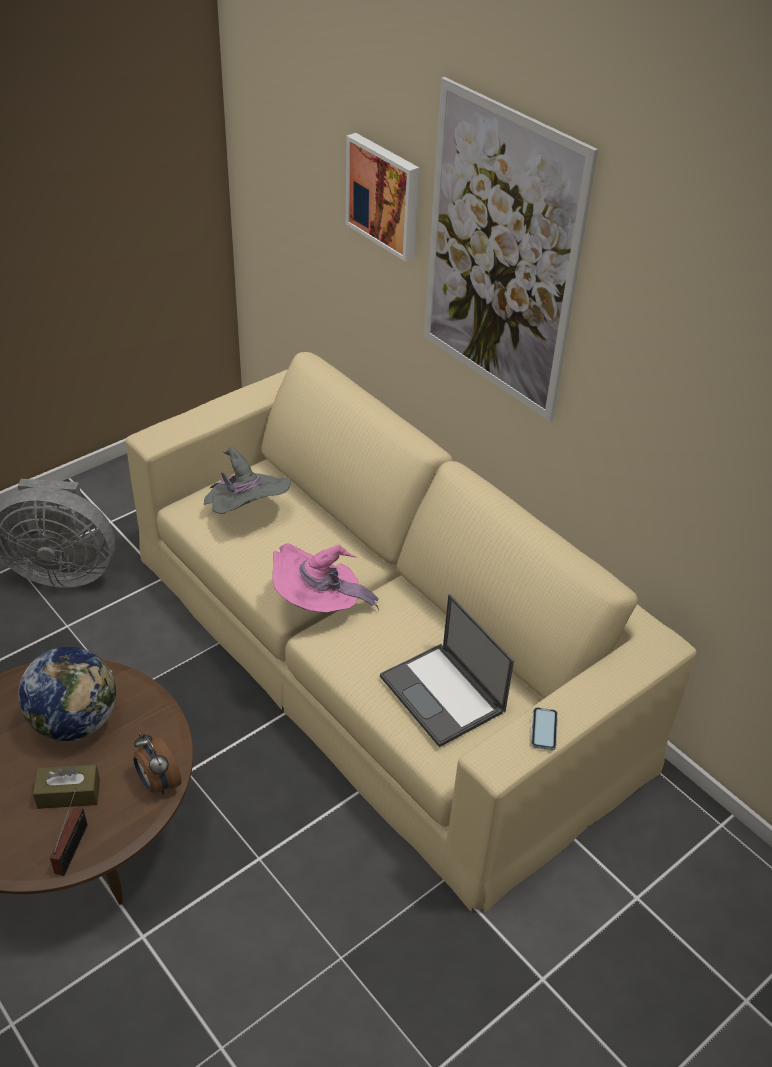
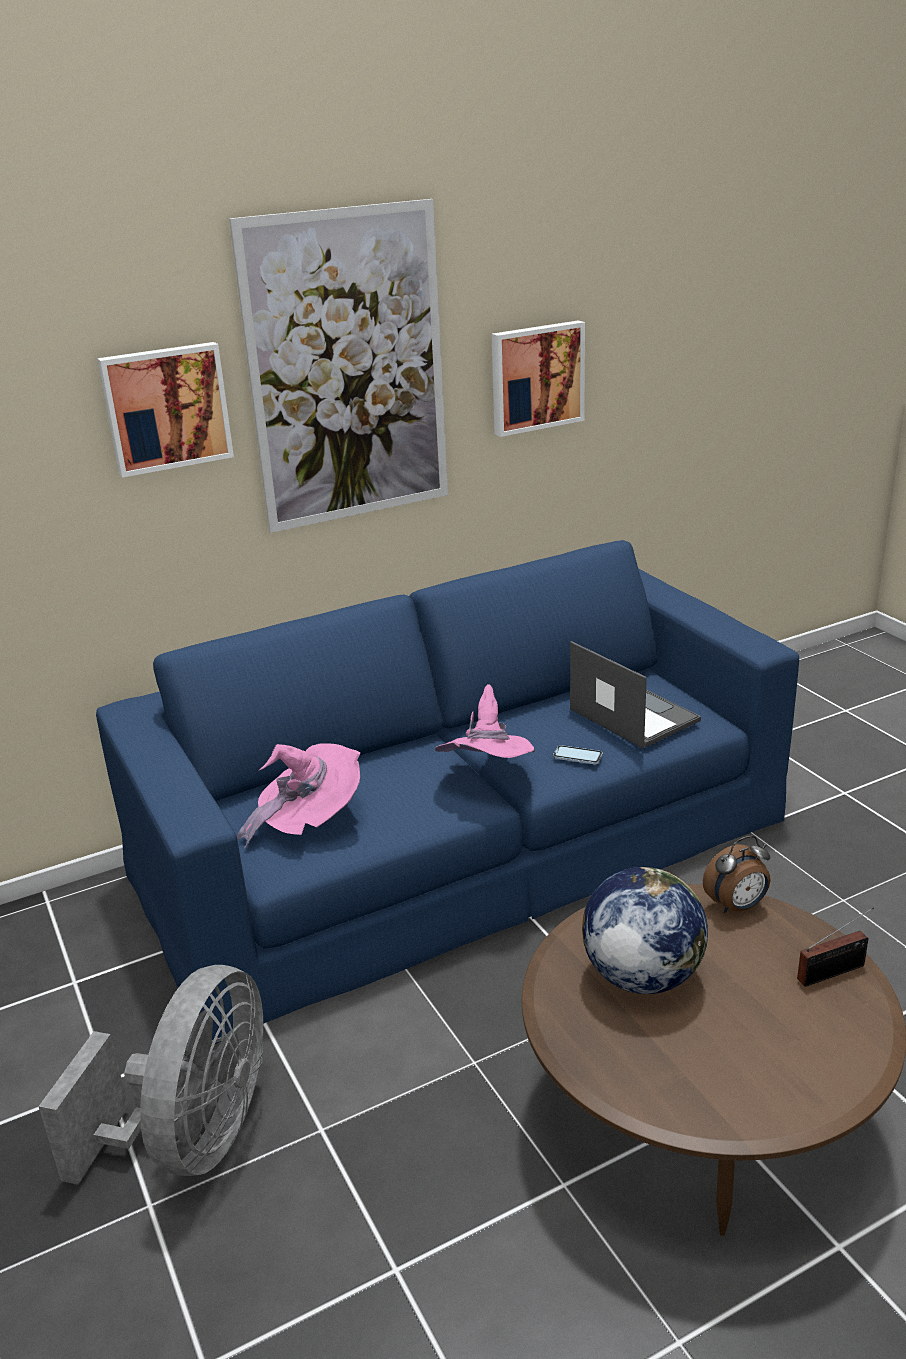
camera: 75 degrees left, 15 degrees down
(69, 794) = (757, 978): brown tissue box -> none
(73, 846) = (835, 972): radio -> radio turned 135 degrees clockwise
(246, 513) = (309, 822): grey hat -> pink hat
(381, 654) = (461, 844): beige sofa -> blue sofa
(443, 695) = (632, 715): laptop -> laptop turned 105 degrees counterclockwise
(544, 729) = (728, 626): phone -> phone (577, 756)
(657, 386) = (536, 377): none -> picture

